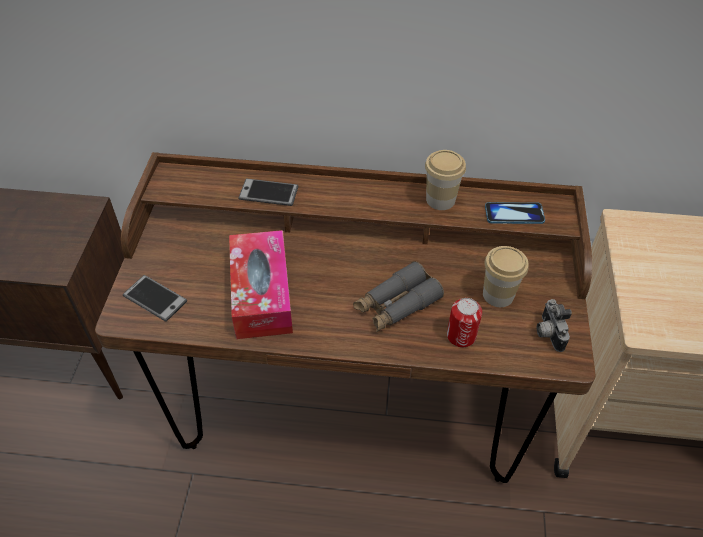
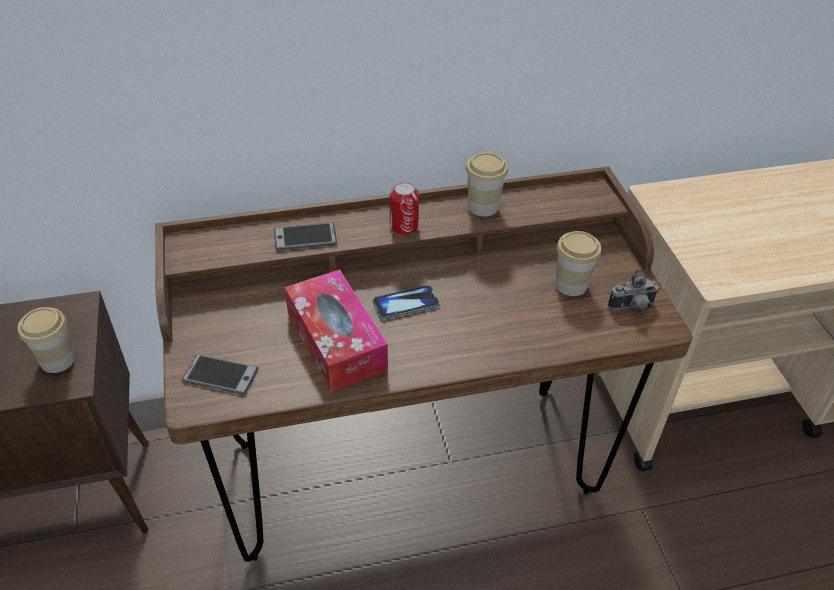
camera: 20 degrees left, 5 degrees down
(53, 249) = (57, 360): none -> cup
(396, 304) = (479, 317): grey binoculars -> none
(461, 336) = (555, 330): can -> can (404, 226)
(514, 214) = (559, 205): phone -> phone (406, 303)
(547, 333) = (632, 308): camera -> camera turned 75 degrees counterclockwise

